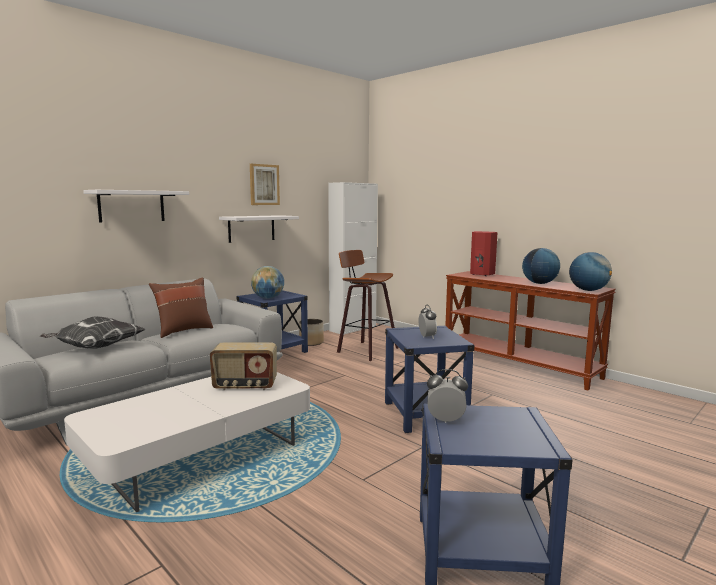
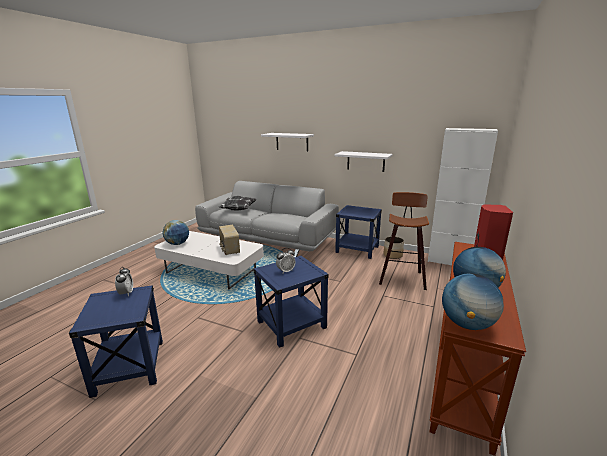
camera: 70 degrees right, 10 degrees up
(183, 331) = (276, 215): brown pillow -> none
(264, 184) = (379, 129): picture -> none
(268, 298) = (349, 212): globe -> globe (177, 244)

